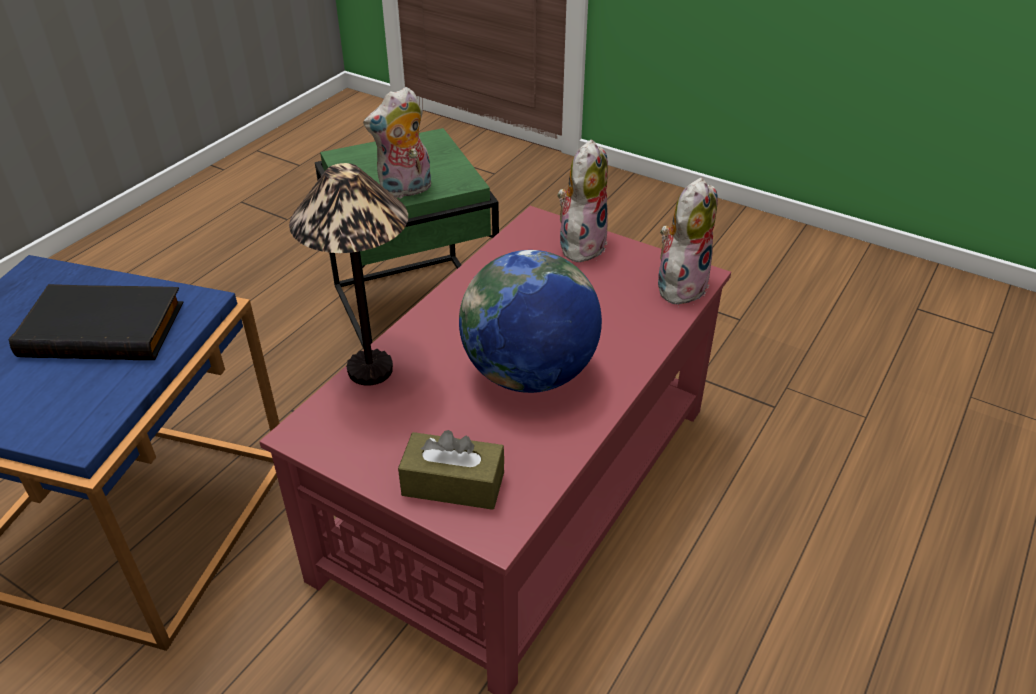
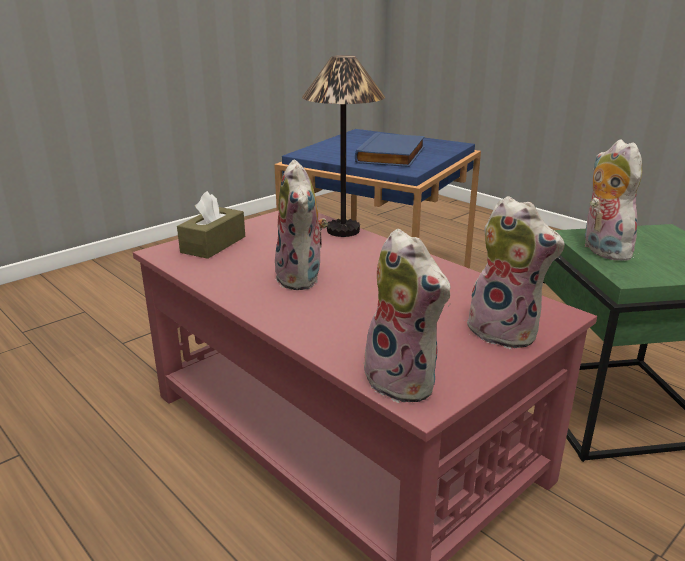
camera: 105 degrees right, 15 degrees down
(105, 327) = (393, 155): black book -> blue book
(529, 374) = (302, 278): globe -> plush toy

